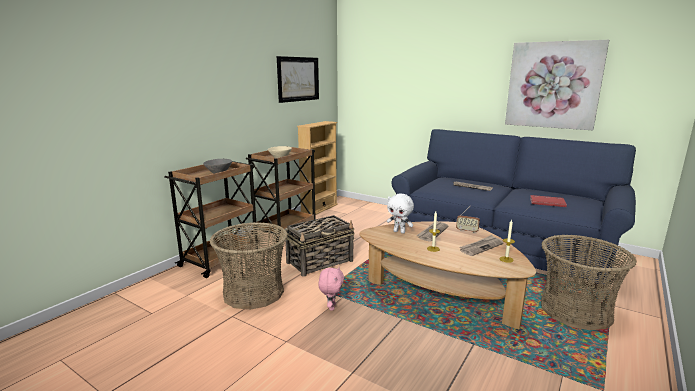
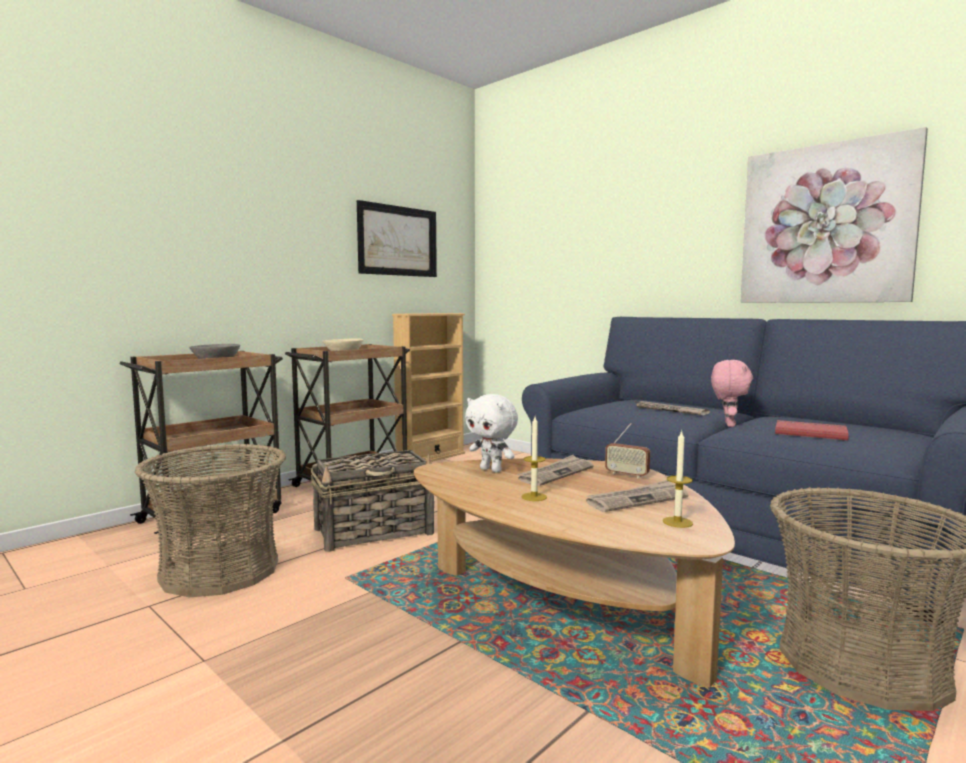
camera: 10 degrees right, 10 degrees down
(331, 307) = (337, 606): pink plush toy -> pink plush toy (728, 425)

